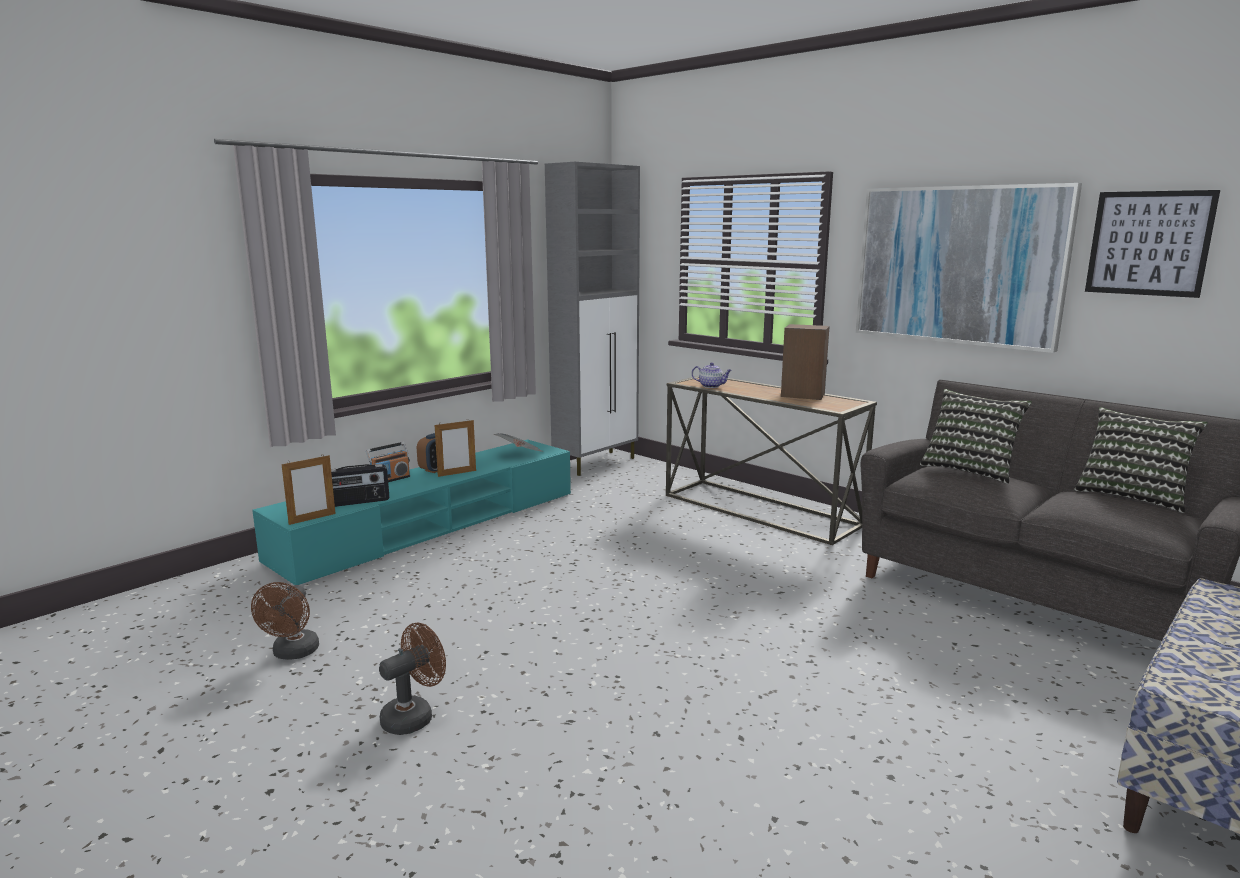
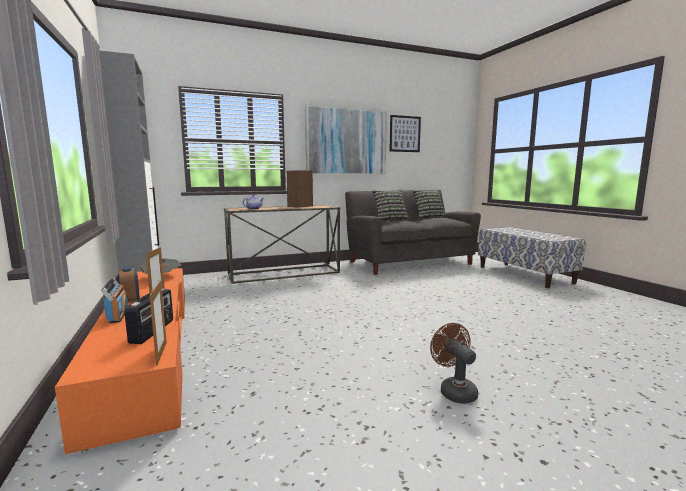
camera: 65 degrees left, 5 degrees down
(293, 653) = (325, 440): brown fan -> none
(433, 527) = (148, 350): turquoise tv stand -> orange tv stand

